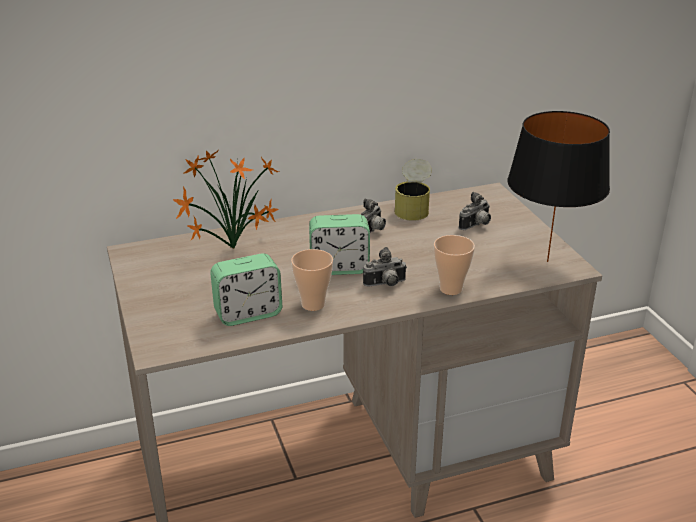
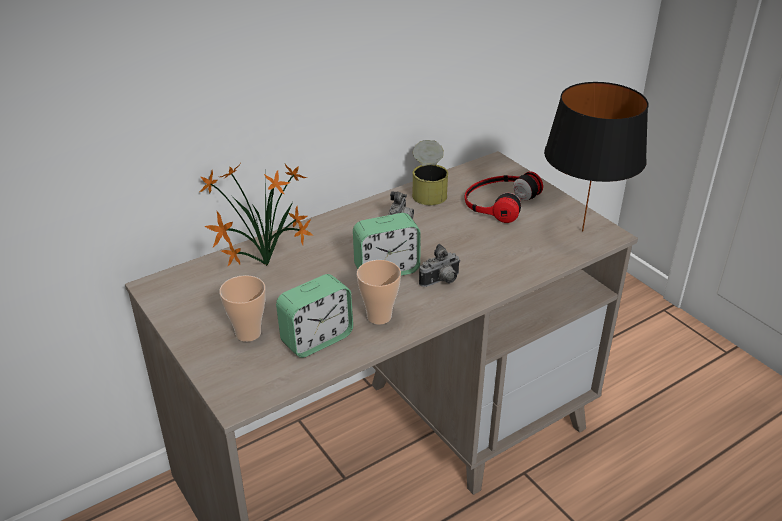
camera: 15 degrees left, 5 degrees up
(451, 289) = (506, 276): cup -> cup (248, 333)
(476, 225) = (498, 202): camera -> headphones

